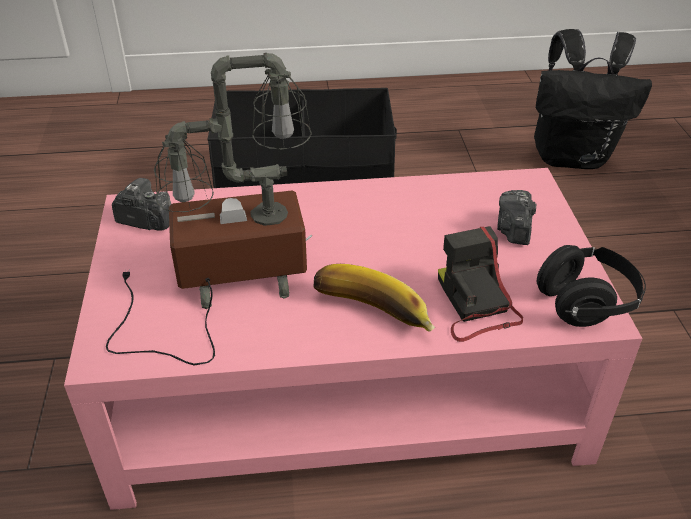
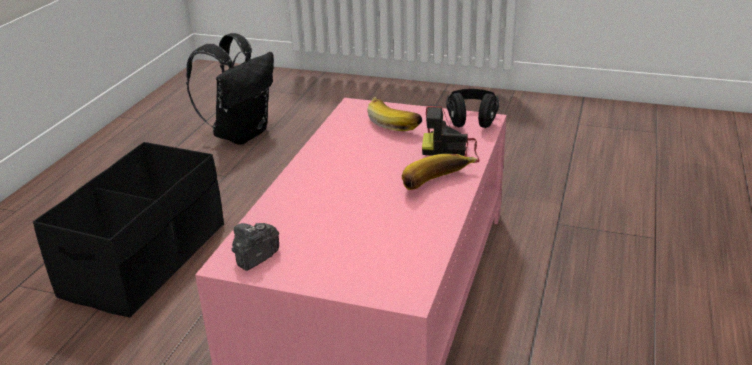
camera: 65 degrees left, 10 degrees down
(223, 285) = (367, 232): table lamp -> none
(513, 230) = (395, 122): camera -> banana

